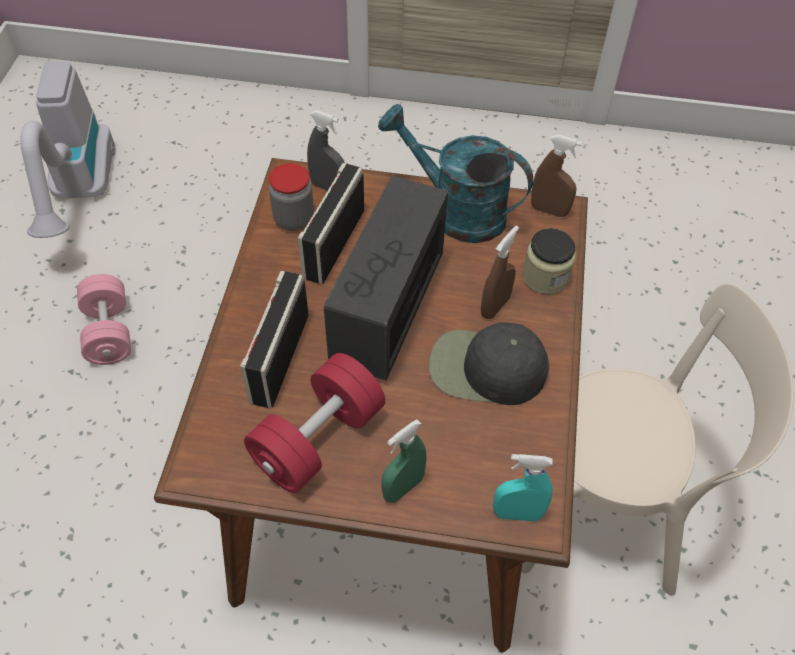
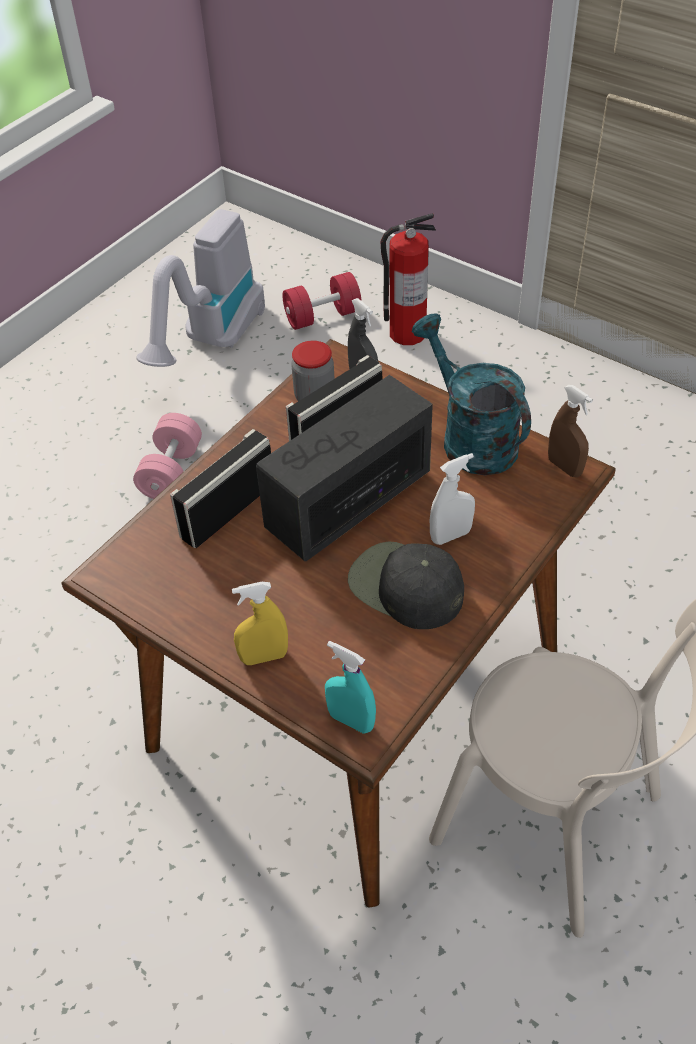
camera: 30 degrees right, 5 degrees down
(259, 132) = (406, 333): none -> fire extinguisher
(318, 439) = (218, 588): red dumbbell -> red dumbbell (323, 316)
(403, 488) = (264, 657): green spray bottle -> yellow spray bottle
(495, 306) = (451, 535): brown spray bottle -> white spray bottle
(545, 277) = (519, 526): jar -> none

